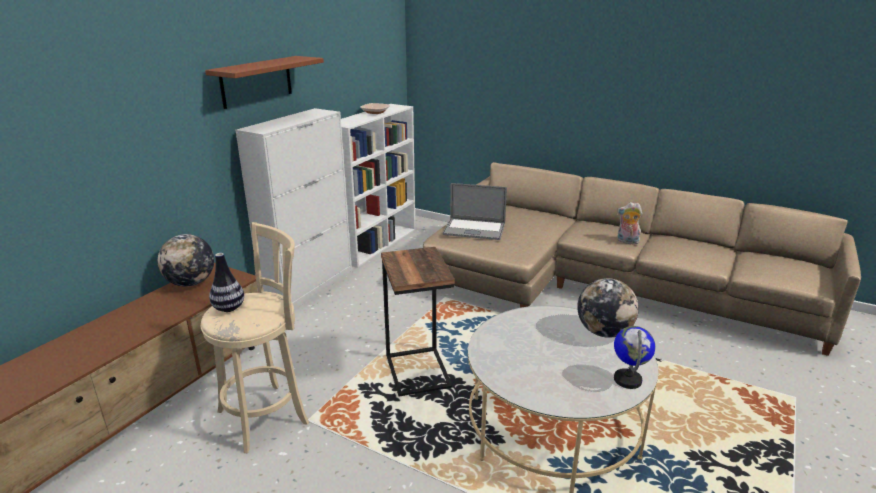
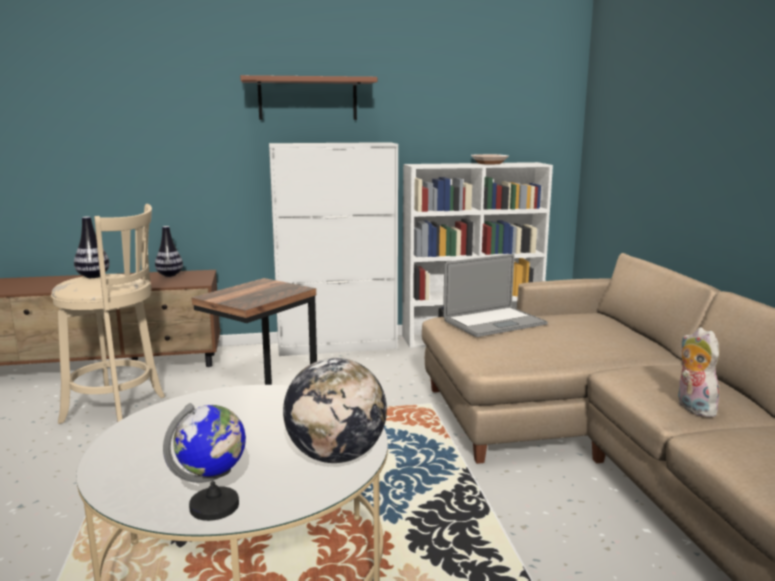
camera: 50 degrees right, 10 degrees down
(191, 283) = (169, 275): globe -> vase
(474, 229) = (494, 322): laptop -> laptop turned 90 degrees counterclockwise

